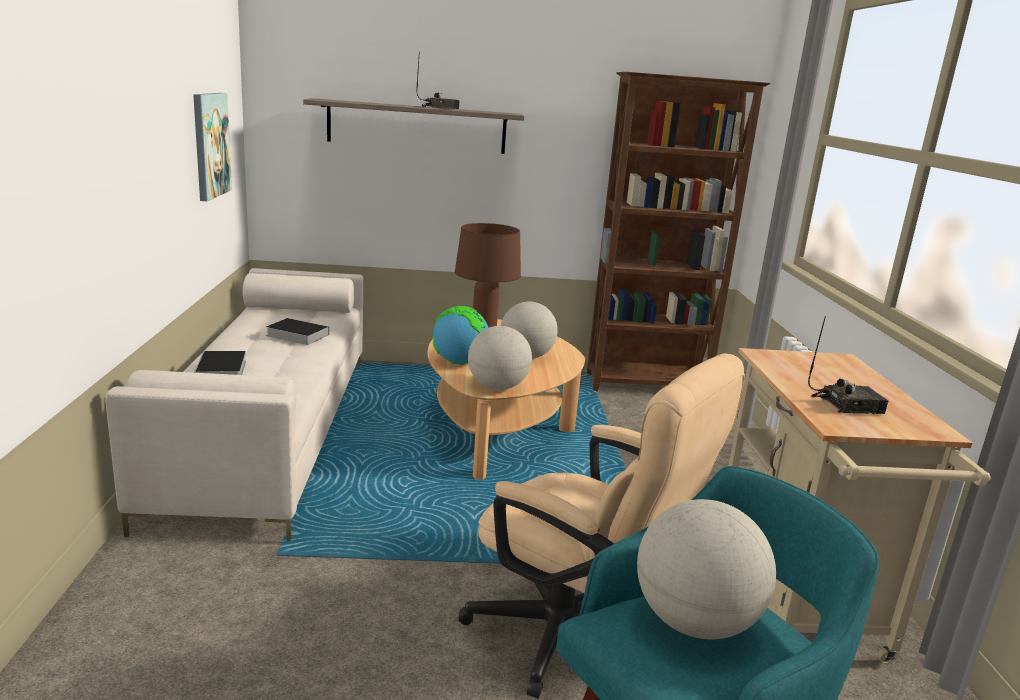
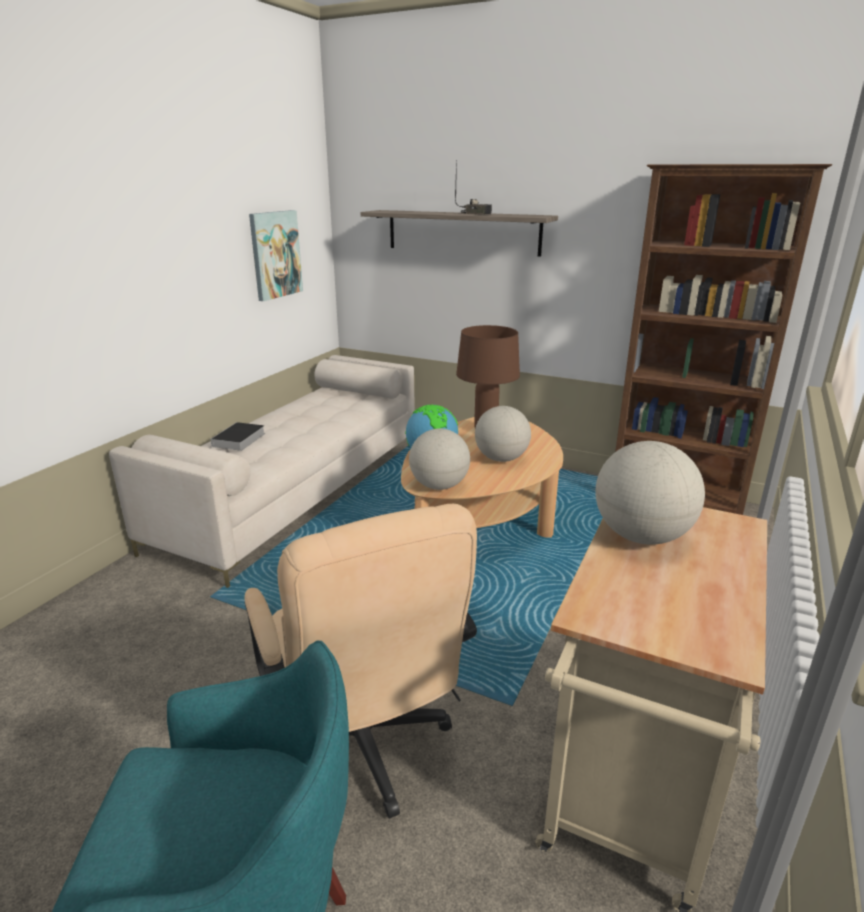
camera: 30 degrees right, 5 degrees up
(295, 335) = (325, 415): book -> none
(694, 622) = (212, 800): globe -> globe (641, 536)
(847, 405) = (647, 589): radio -> none

